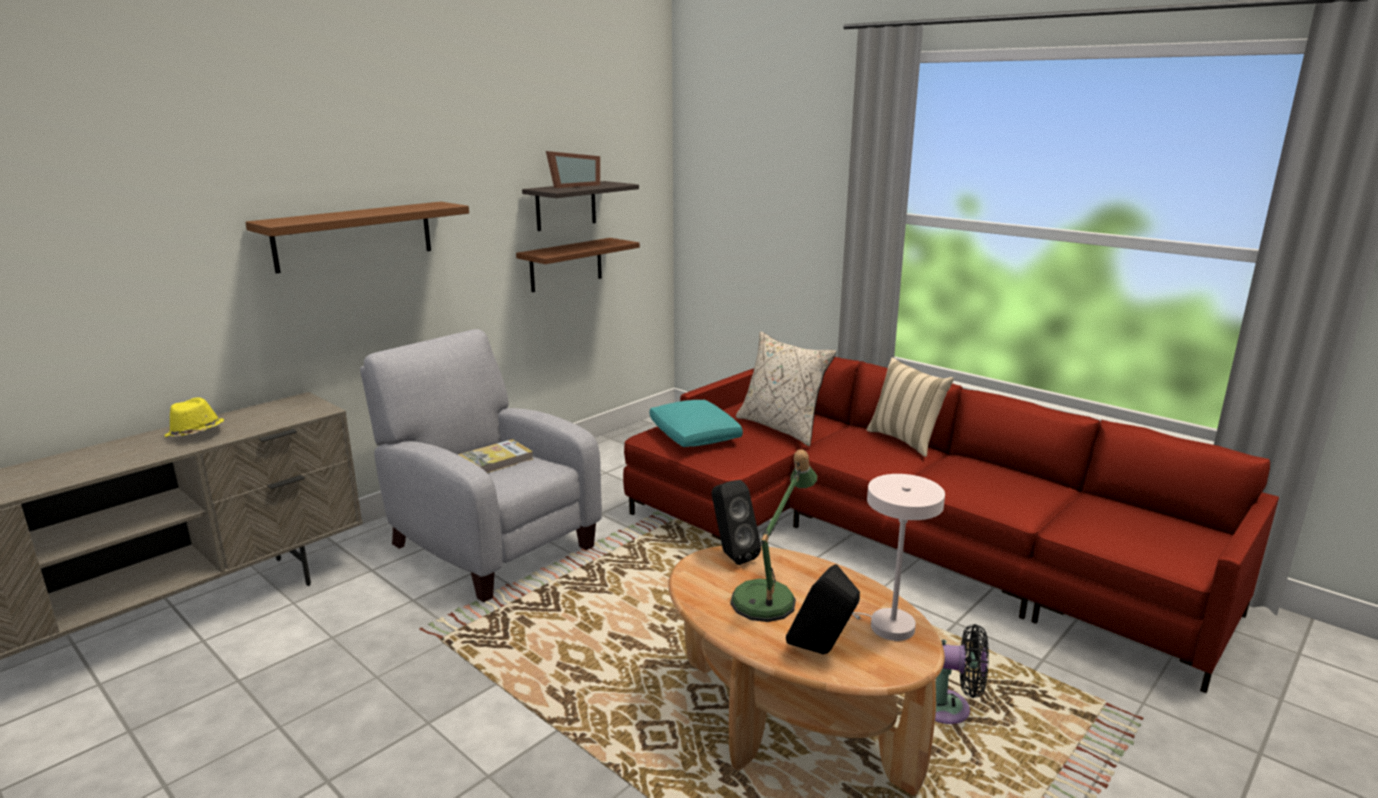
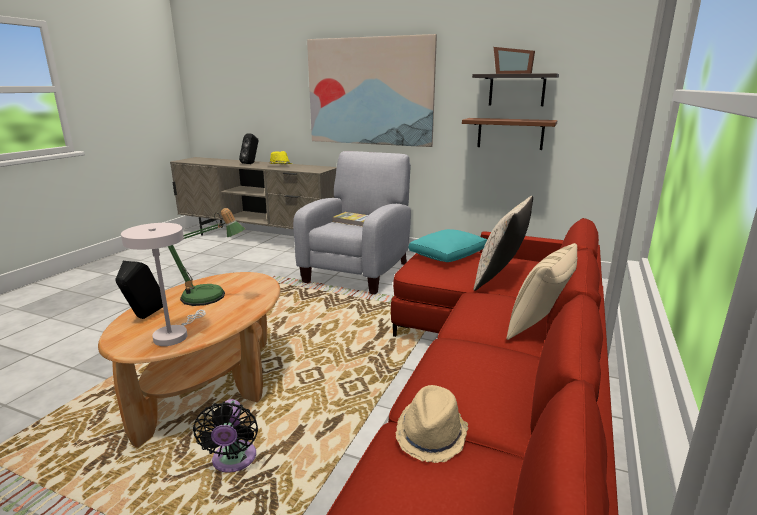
camera: 70 degrees right, 0 degrees up
(354, 236) = (370, 92): brown shelf -> picture
(731, 555) = (261, 282): black speaker -> black speaker (251, 163)
(1074, 512) = (432, 435): none -> beige hat

